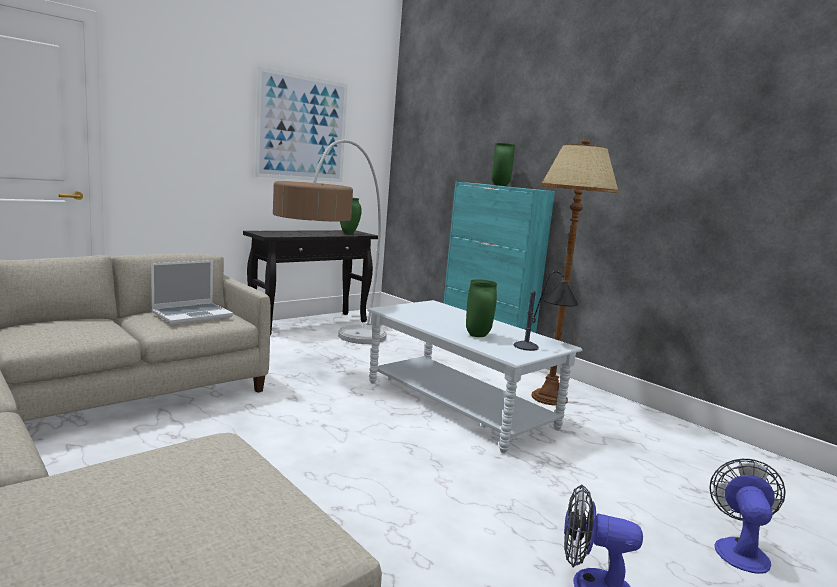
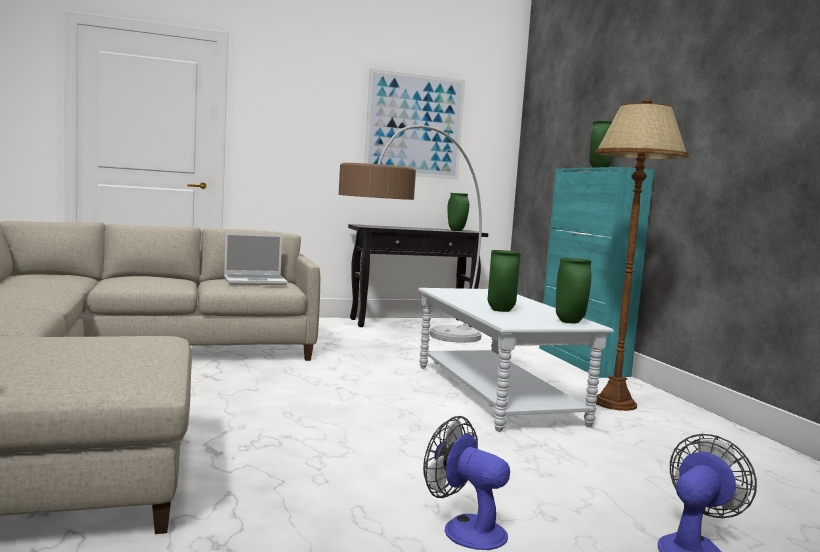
camera: 25 degrees right, 5 degrees down
(544, 344) = (568, 322): table lamp -> green vase

